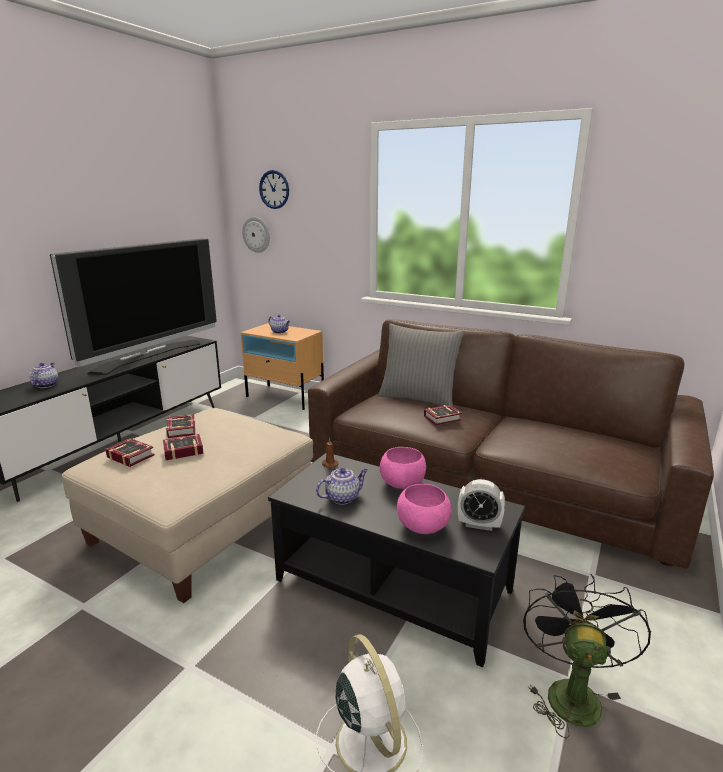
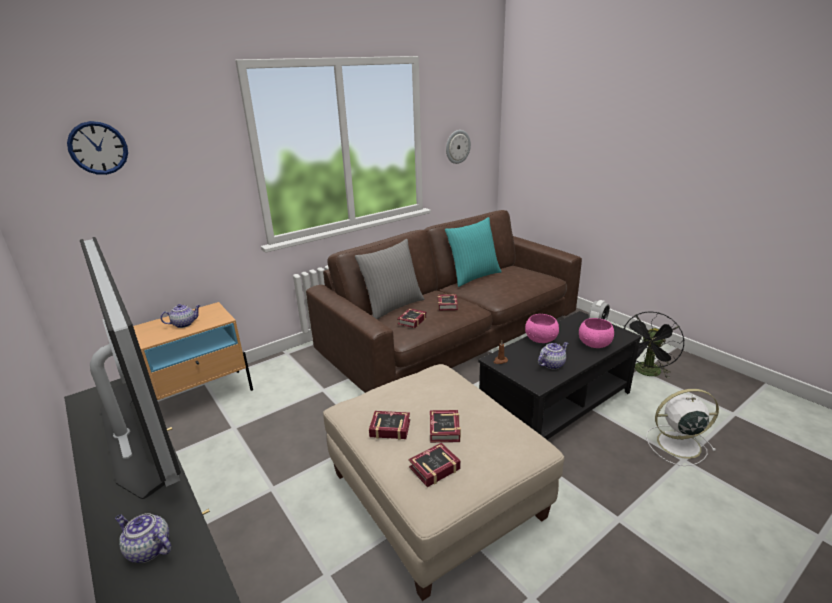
camera: 65 degrees left, 5 degrees up
(256, 234) = (76, 216): wall clock -> wall clock (457, 146)
(343, 497) = (552, 364): teapot -> teapot turned 60 degrees clockwise
(384, 408) = (411, 321): none -> book
(556, 424) = (473, 276): none -> turquoise pillow
(570, 691) = (646, 373): black fan -> black fan turned 90 degrees counterclockwise

